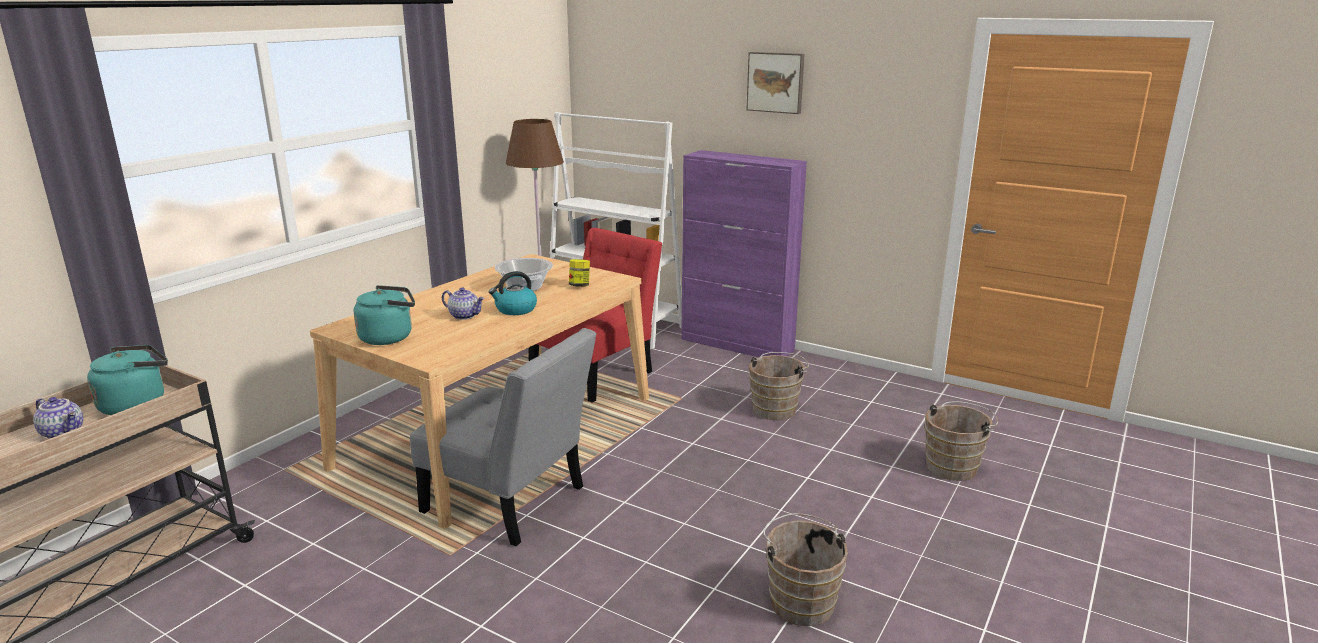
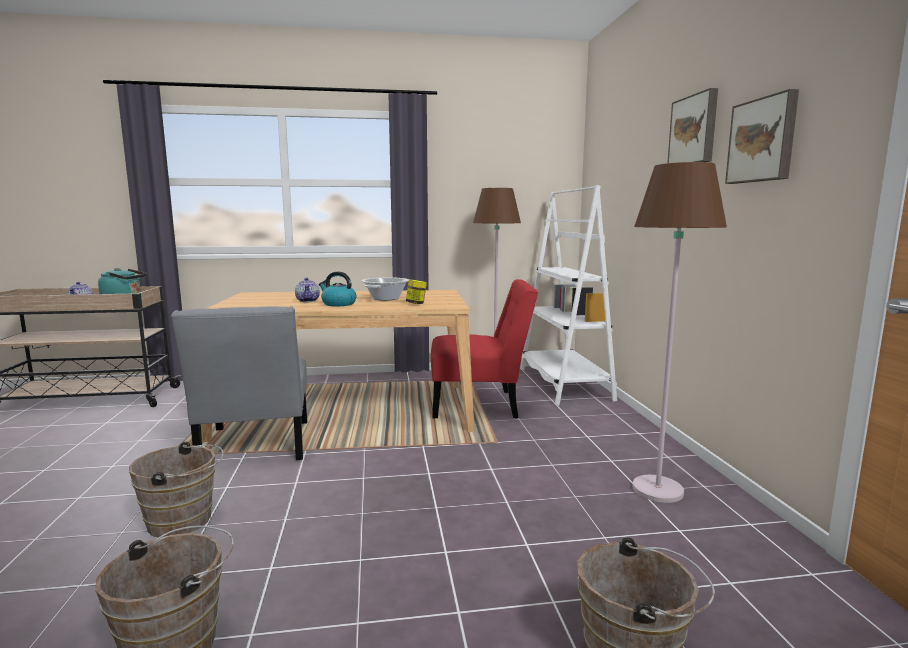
camera: 50 degrees right, 10 degrees down
(389, 337) = (248, 300): turquoise kettle -> none
(737, 345) = (637, 428): purple cabinet -> none
(776, 409) = (556, 485): brown bucket -> brown bucket (185, 521)
(824, 384) = (658, 490): none -> brown floor lamp
(858, 108) = (763, 140): none -> picture

